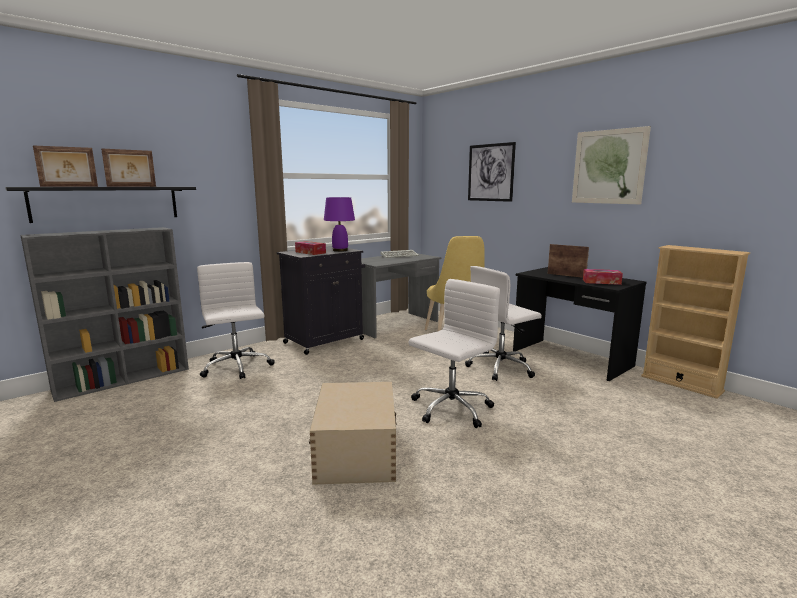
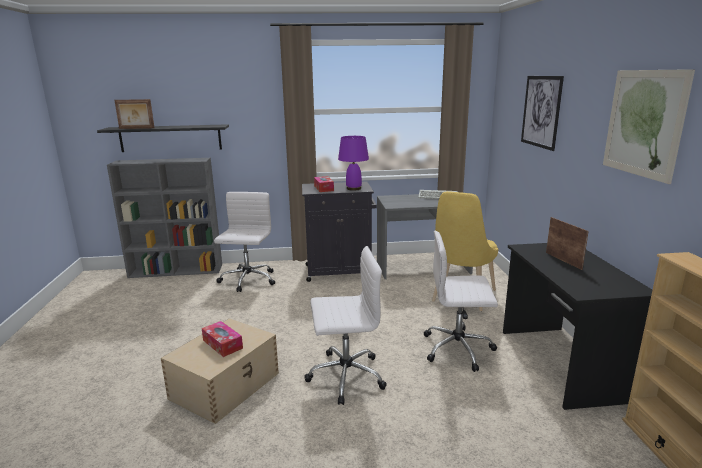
camera: 35 degrees right, 5 degrees up
(132, 186) = (179, 127): picture frame -> none
(601, 282) = (586, 281): tissue box -> tissue box (222, 344)

